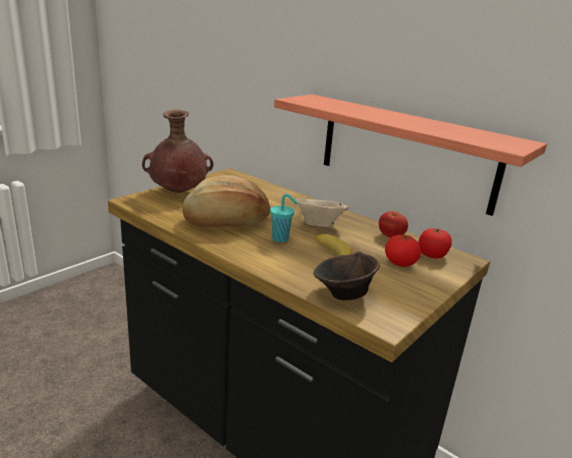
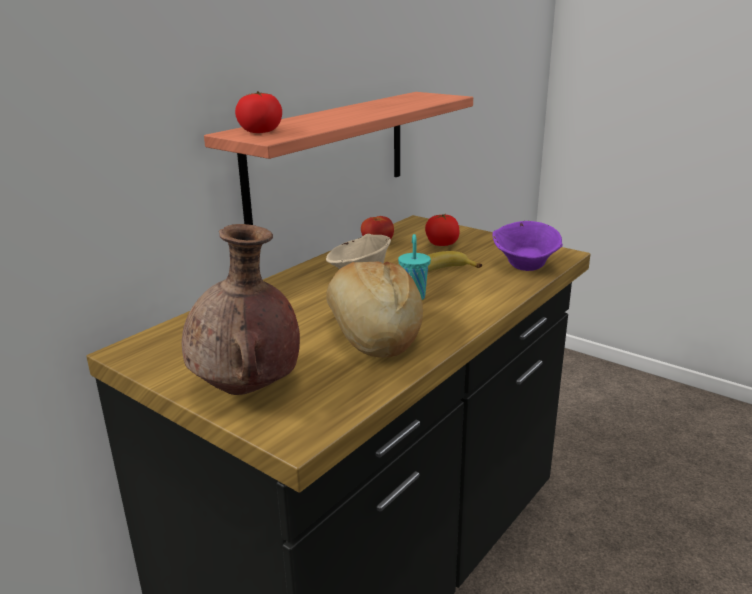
camera: 90 degrees left, 0 degrees up
(343, 294) = (526, 267): brown bowl -> purple bowl
(432, 255) = (415, 232): tomato -> tomato (260, 132)

